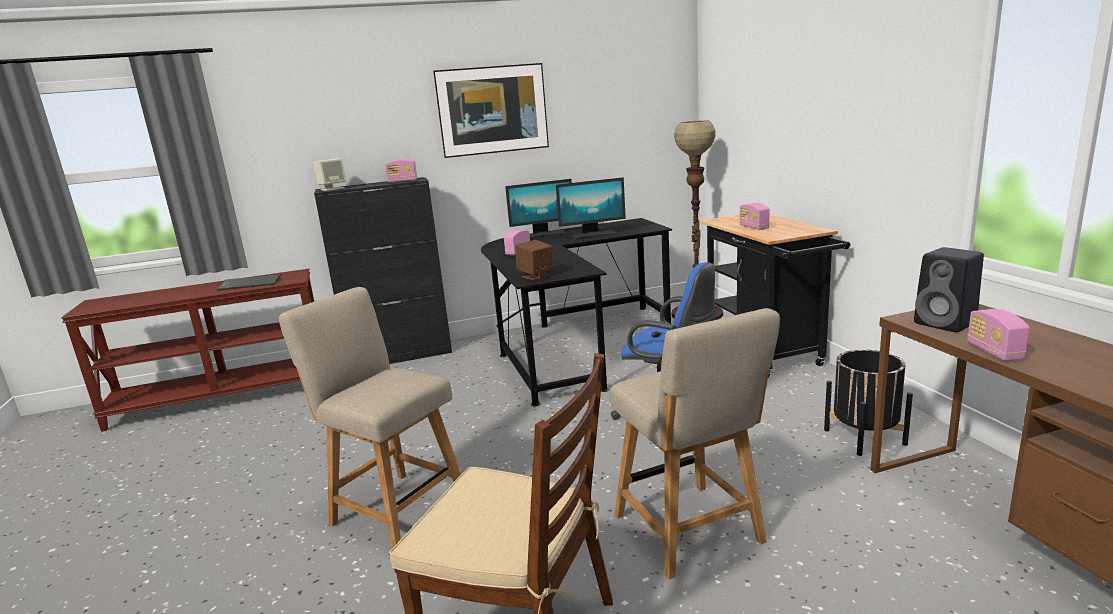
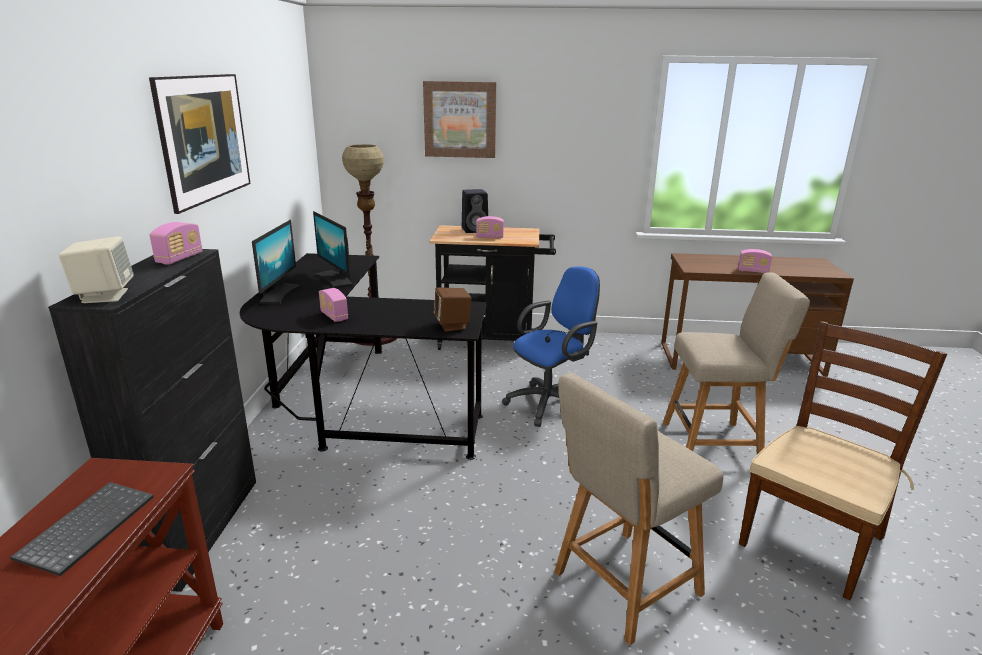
camera: 70 degrees left, 5 degrees up
(593, 235) = (335, 279): monitor -> monitor turned 135 degrees clockwise
(782, 91) = (460, 119): none -> picture
(864, 437) = (634, 357): black planter -> none
(947, 323) = (707, 266): black speaker -> black speaker (475, 230)

